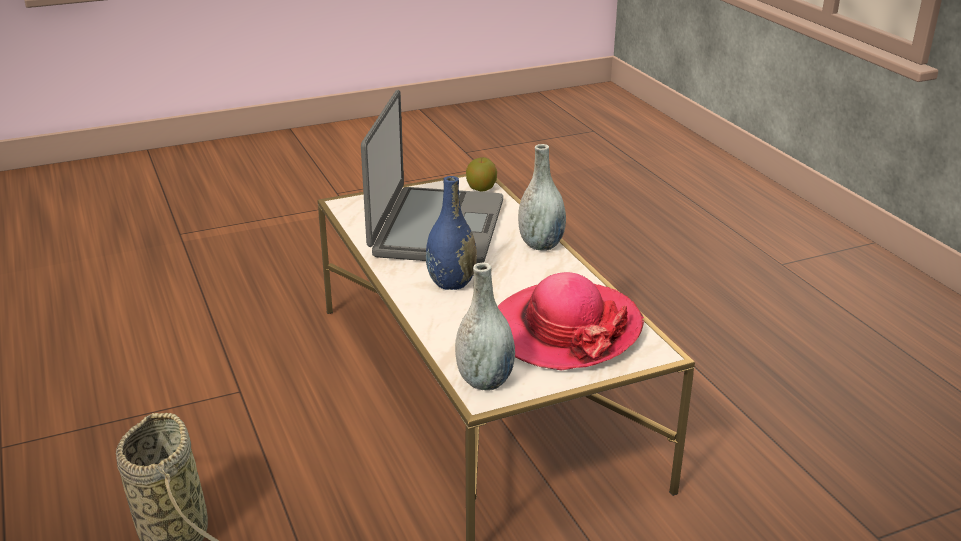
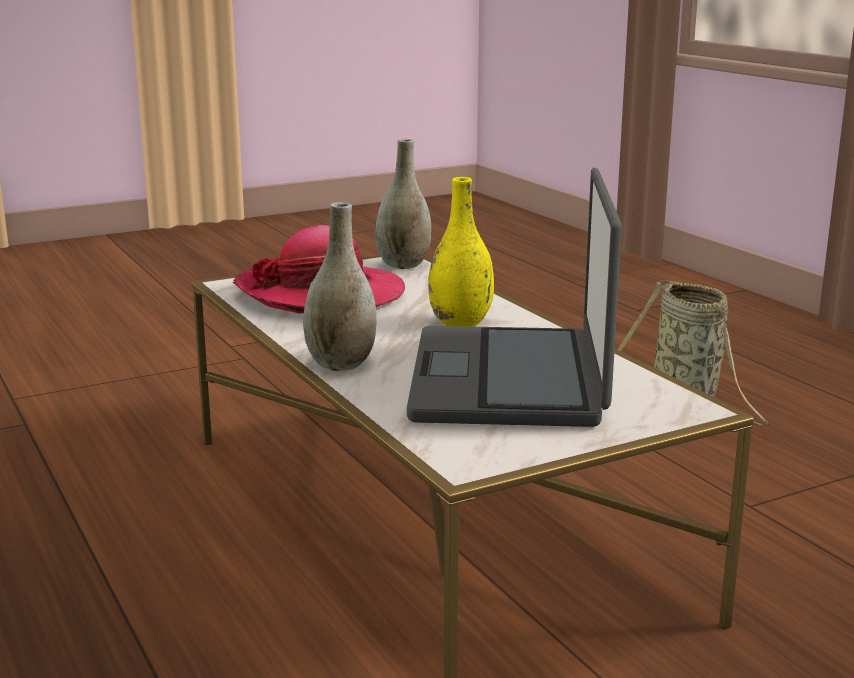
camera: 175 degrees right, 10 degrees down
(451, 283) = (460, 323): blue vase -> yellow vase
(481, 189) = (454, 447): apple -> none

